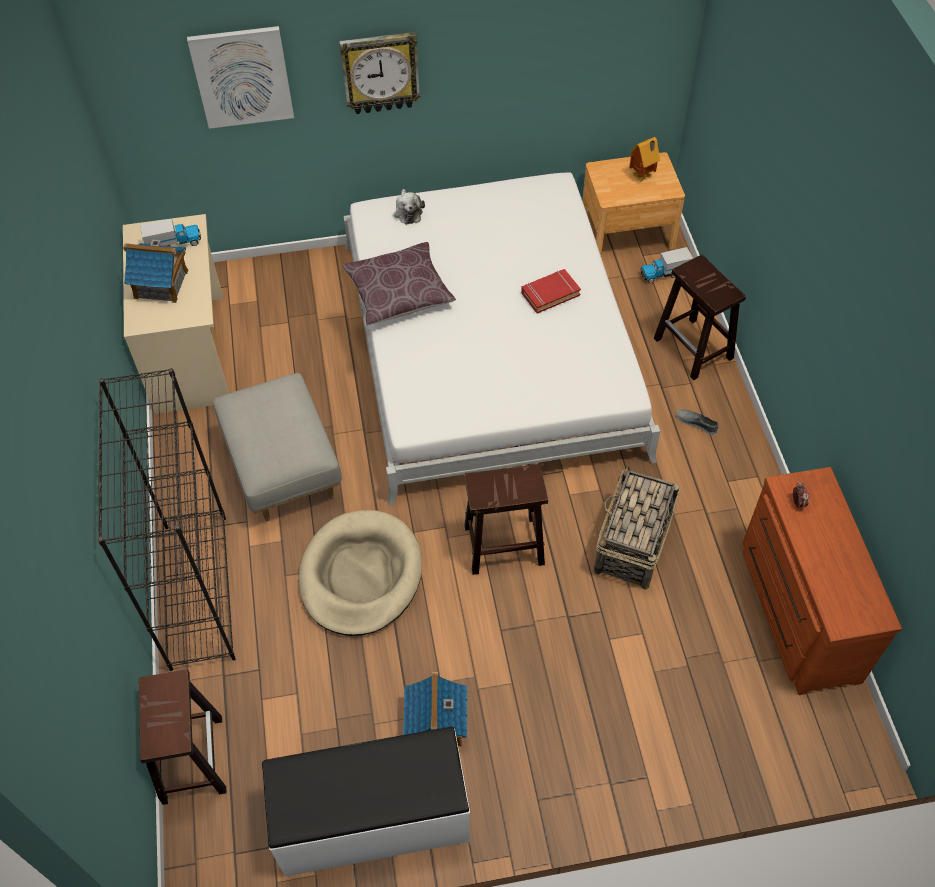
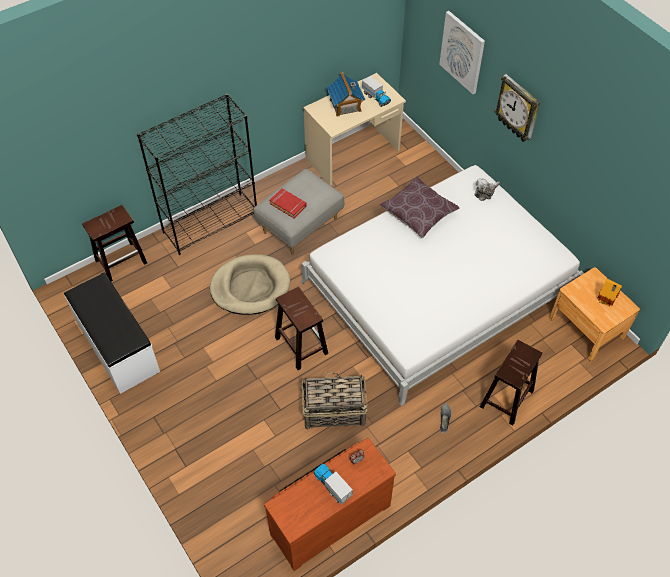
camera: 65 degrees right, 0 degrees up
(436, 723) = (179, 354): toy house -> none
(550, 294) = (464, 285): red book -> red book (288, 205)
(664, 273) = (562, 361): toy truck -> toy truck (332, 486)

